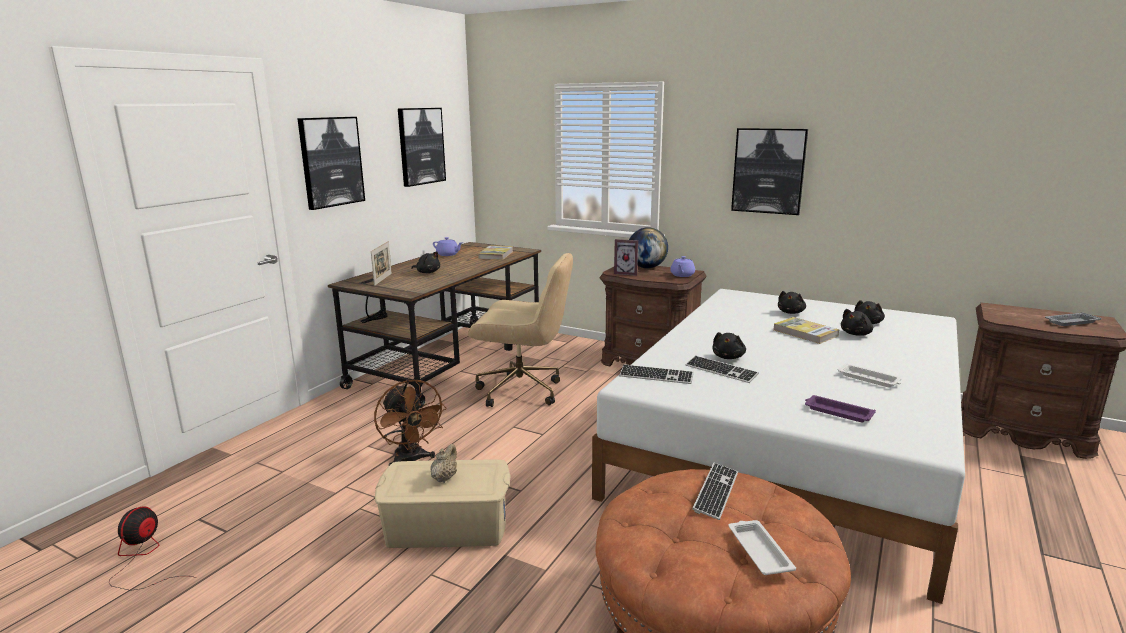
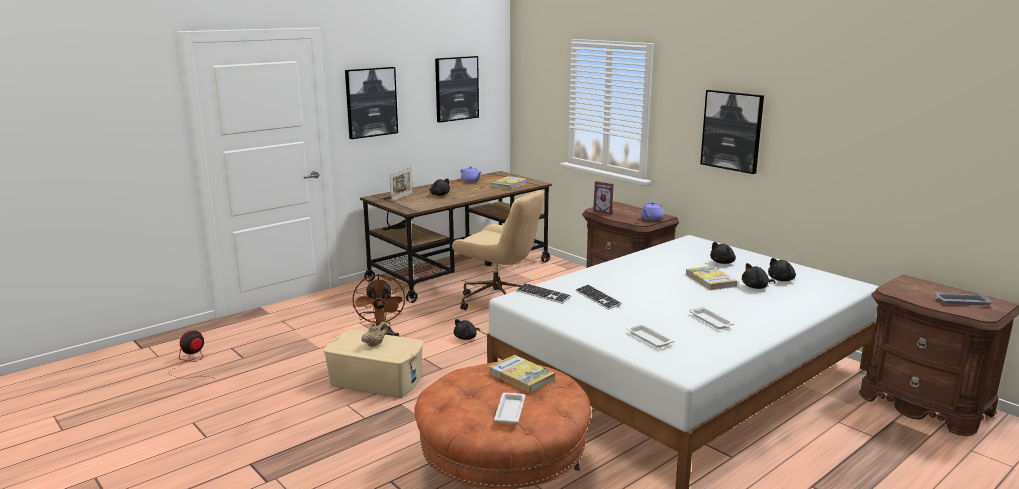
camera: 20 degrees right, 0 degrees up
(646, 267) = (629, 209): globe -> none
(716, 492) = (521, 376): keyboard -> book
(728, 357) = (617, 289): black plush toy -> black plush toy (466, 338)
(837, 412) = (648, 338): purple tray -> white tray

